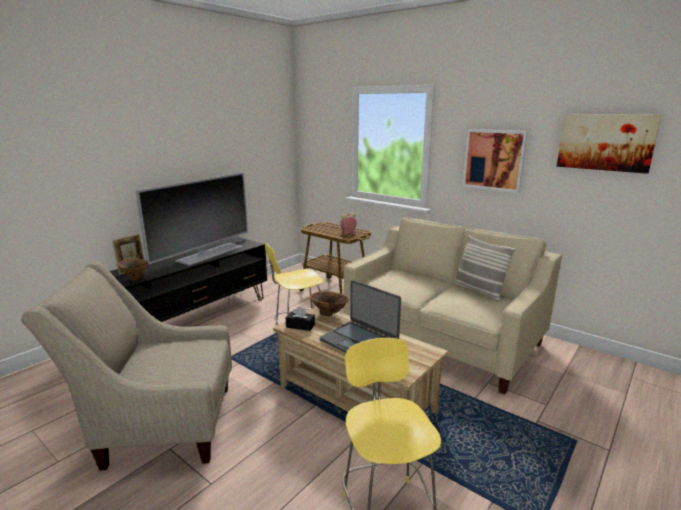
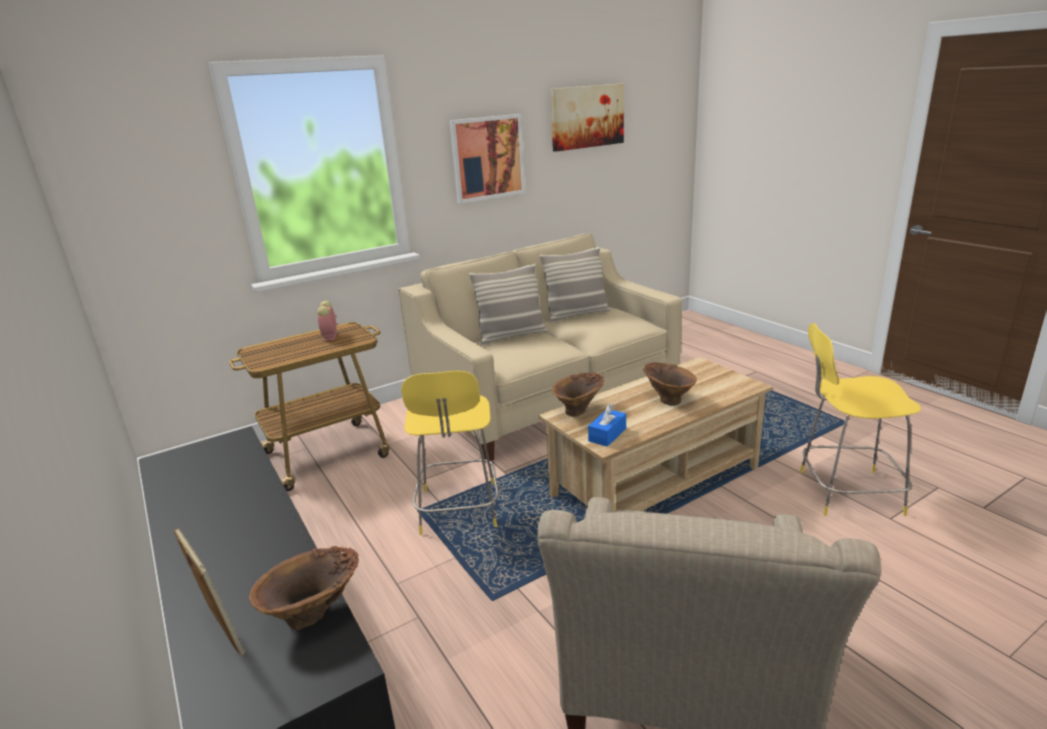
camera: 70 degrees left, 5 degrees up
(209, 253) = (231, 497): television -> none
(300, 326) = (607, 435): black tissue box -> blue tissue box
(359, 342) = (668, 399): laptop -> brown vase
(419, 278) = (511, 336): none -> pillow

